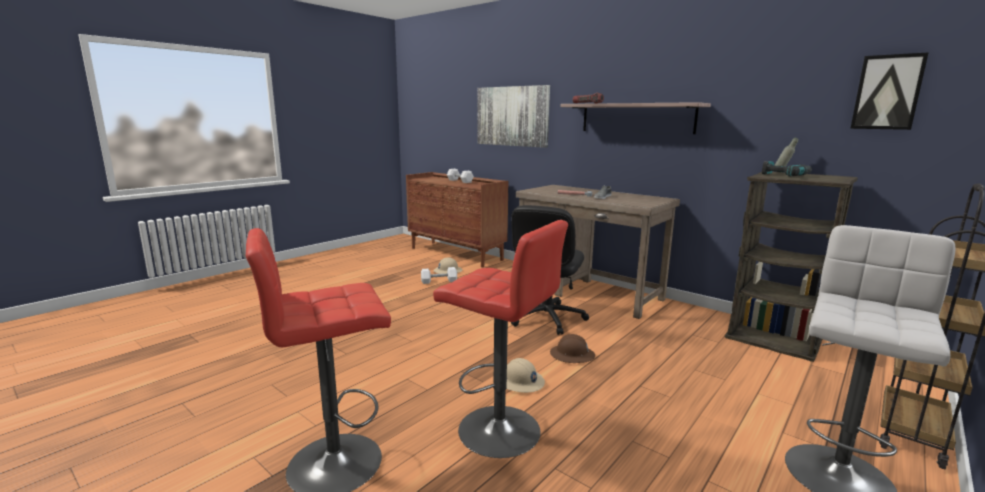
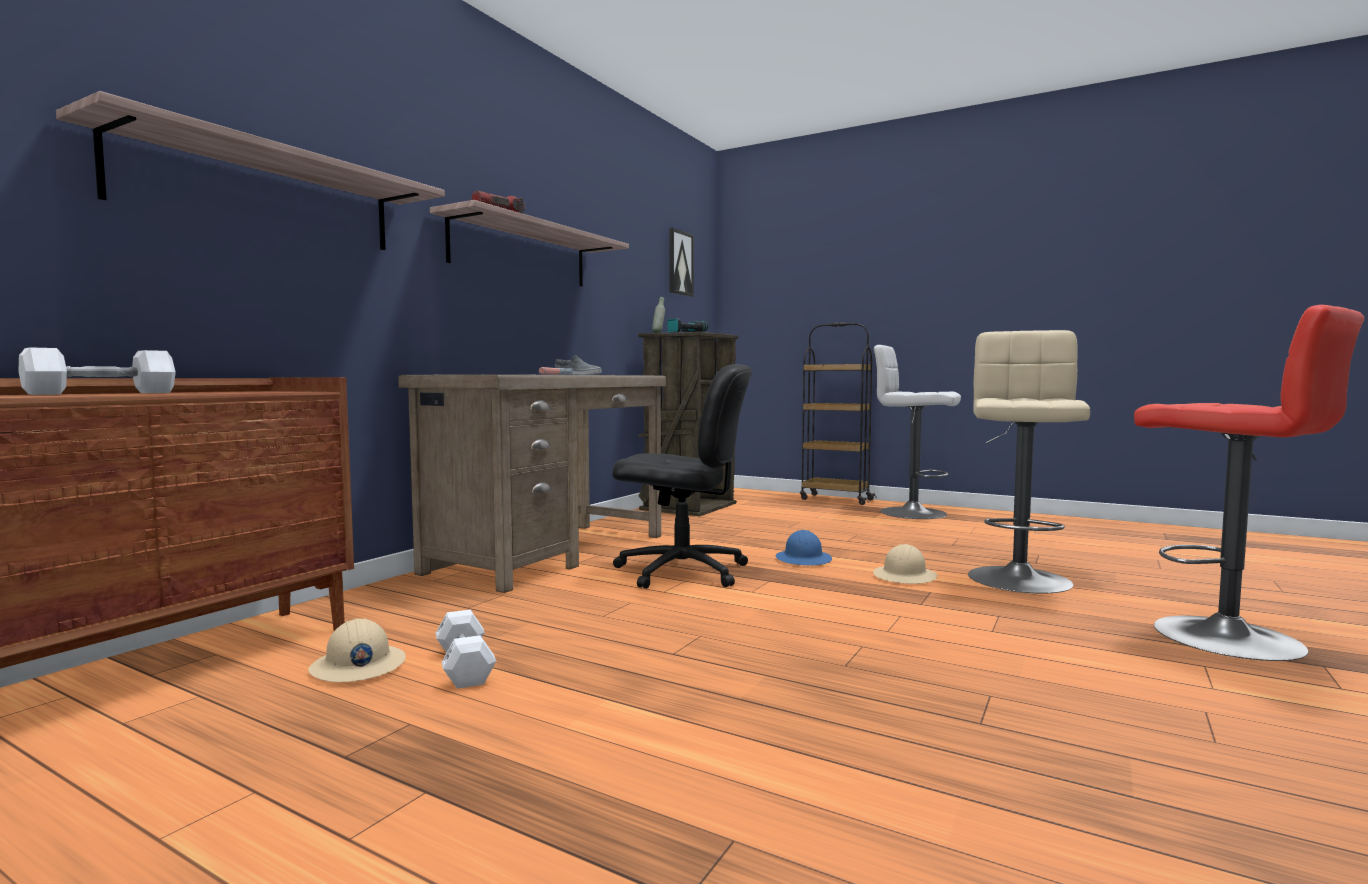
camera: 100 degrees left, 10 degrees down
(499, 431) = (1020, 580): red stool -> beige stool
(512, 116) = (263, 196): picture -> shelf
(572, 355) = (803, 559): brown hard hat -> blue hard hat

